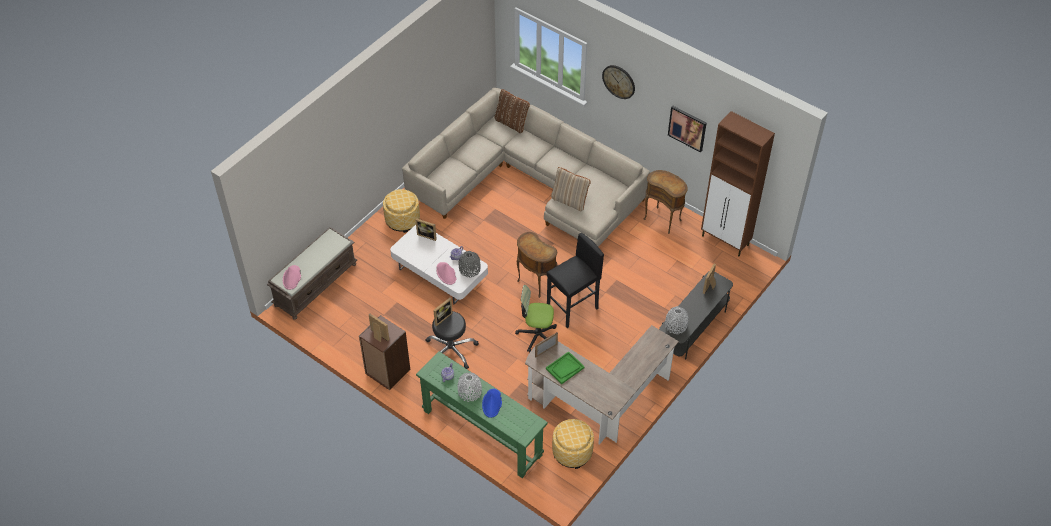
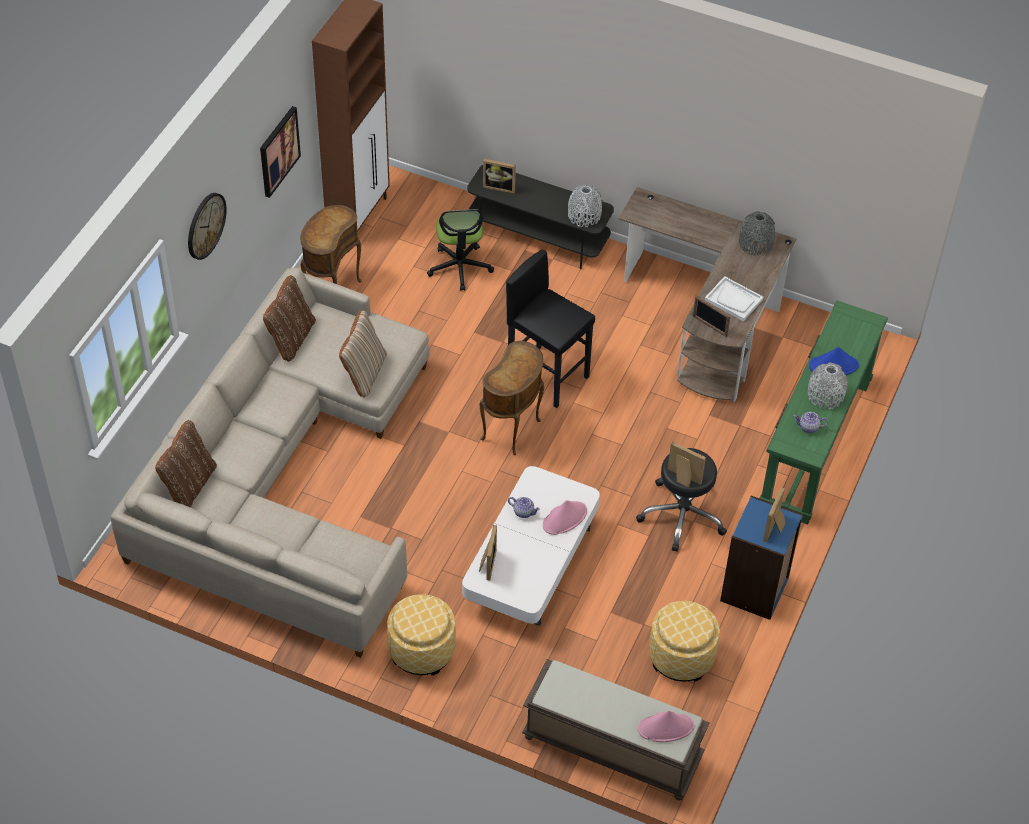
camera: 105 degrees left, 0 degrees up
(387, 372) = (755, 590): brown bookcase -> blue bookcase
(469, 269) = (545, 488): grey vase -> grey vase (755, 243)
(537, 335) = (615, 411): office chair -> office chair (460, 267)
(565, 368) = (733, 300): green tray -> white tray
(572, 452) = (803, 338): ottoman -> ottoman (681, 656)
(603, 173) = (291, 338): none -> brown pillow

